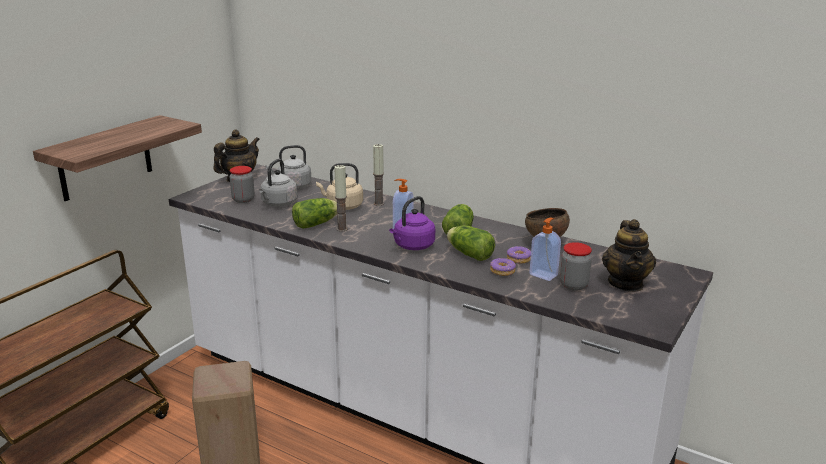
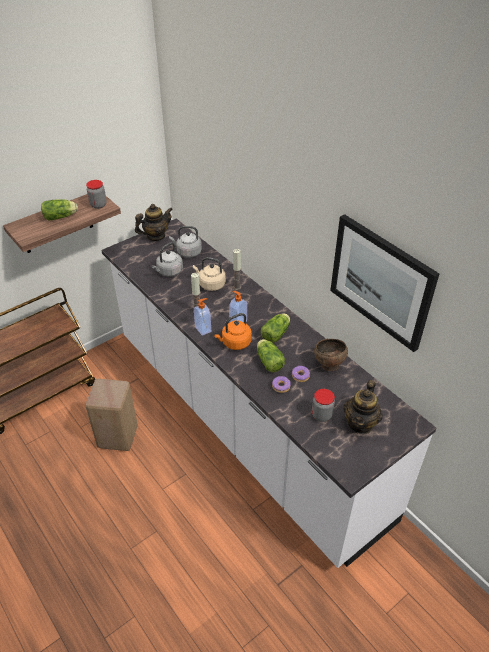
camera: 20 degrees right, 20 degrees up
(243, 200) = (148, 262): jar -> jar (98, 205)
(317, 223) = (184, 301): lettuce -> lettuce (61, 217)
(412, 246) = (235, 343): purple kettle -> orange kettle
(544, 274) = (308, 398): soap dispenser -> soap dispenser (203, 329)
(600, 101) = (381, 281): none -> picture

